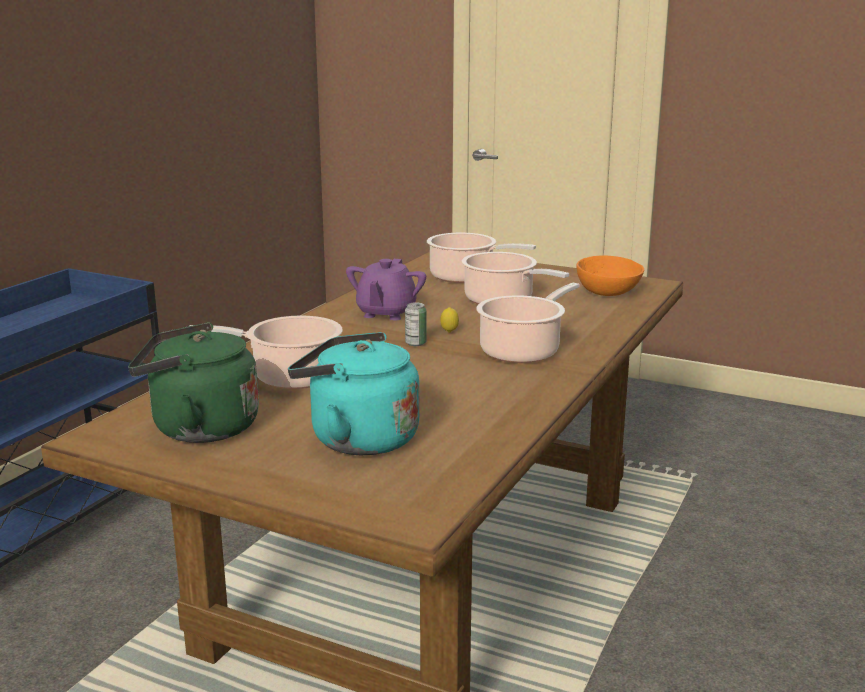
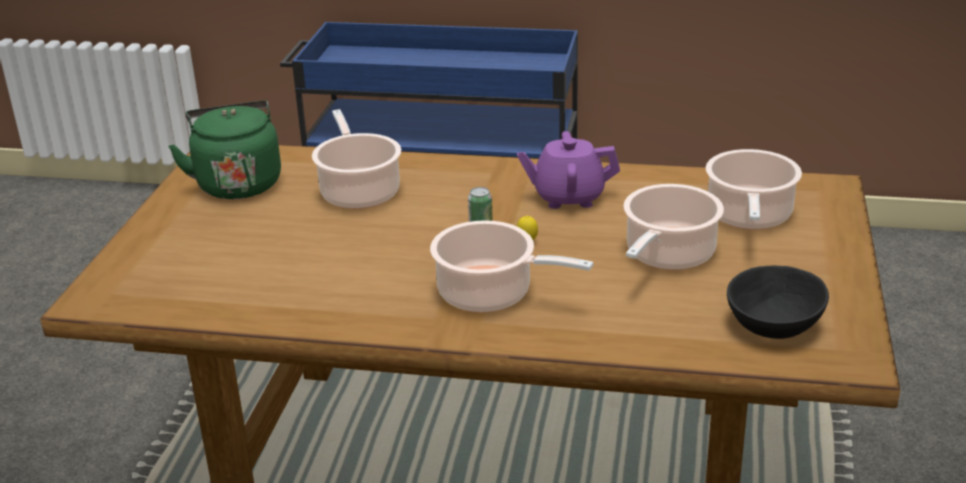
camera: 75 degrees right, 10 degrees up
(357, 439) = (231, 249): turquoise kettle -> none
(606, 292) = (774, 325): orange bowl -> black bowl

